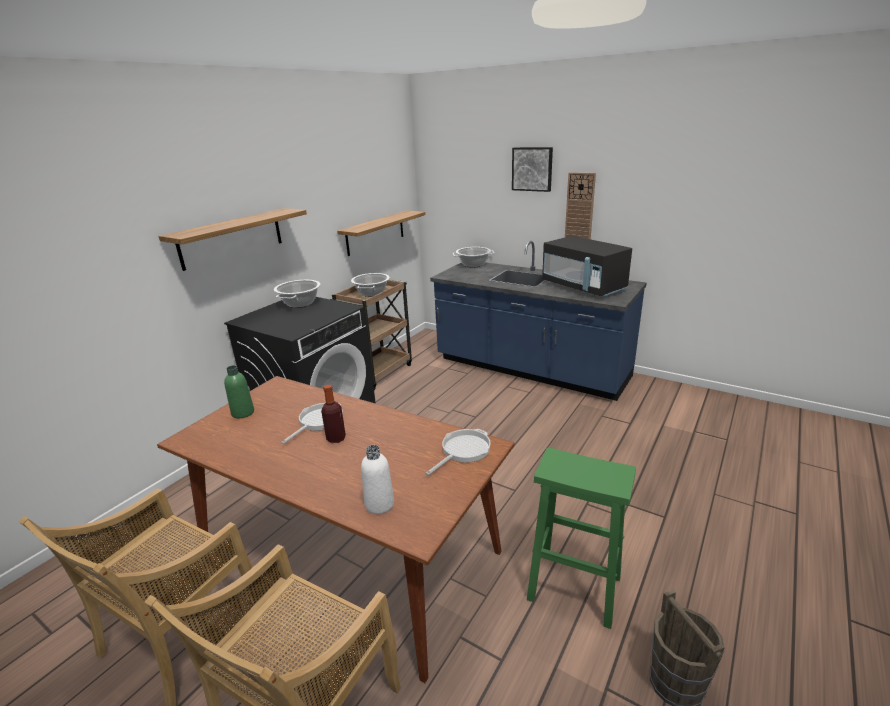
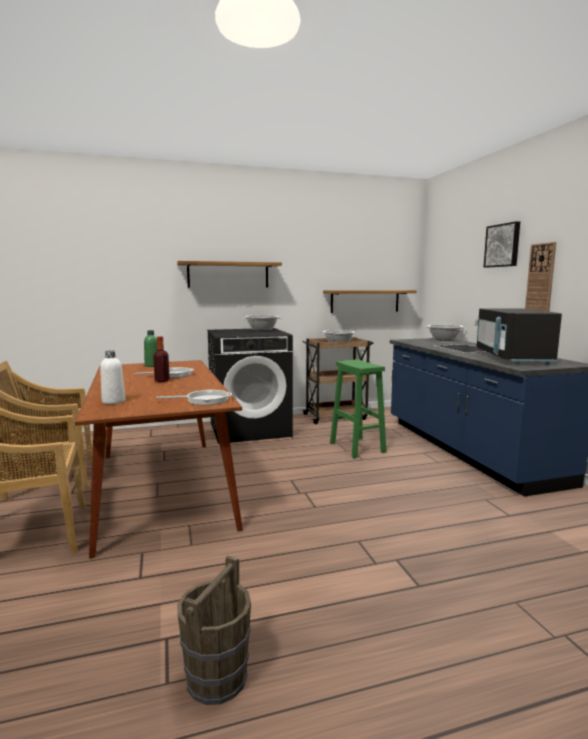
camera: 40 degrees right, 15 degrees down
(576, 588) = (253, 577): green stool -> green stool (358, 448)

